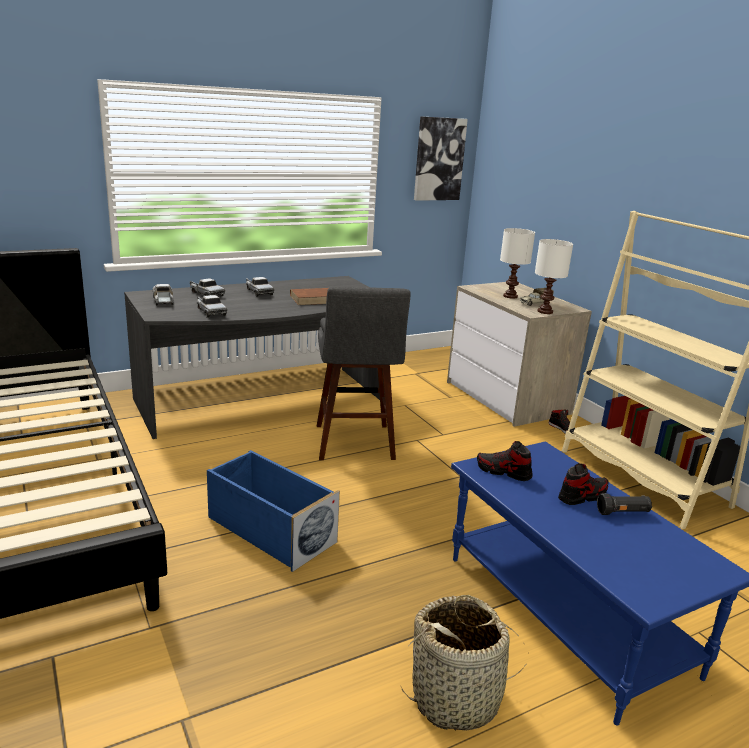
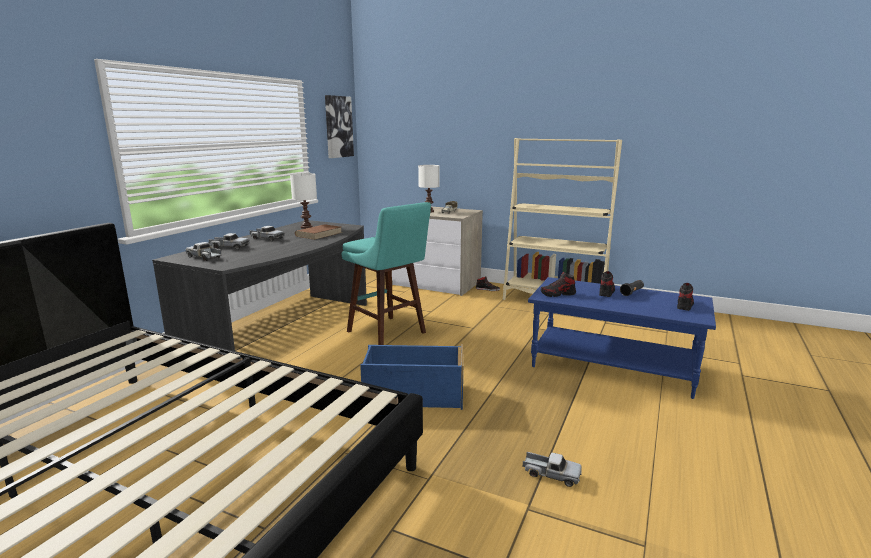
camera: 35 degrees left, 5 degrees down
(210, 311) = (261, 255): toy truck -> toy truck (551, 474)
(354, 444) = (388, 333): grey stool -> turquoise stool
(456, 697) = (627, 422): basket -> none
(544, 311) = (462, 214): white table lamp -> white table lamp (306, 227)
(669, 568) = (684, 305): none -> shoe

